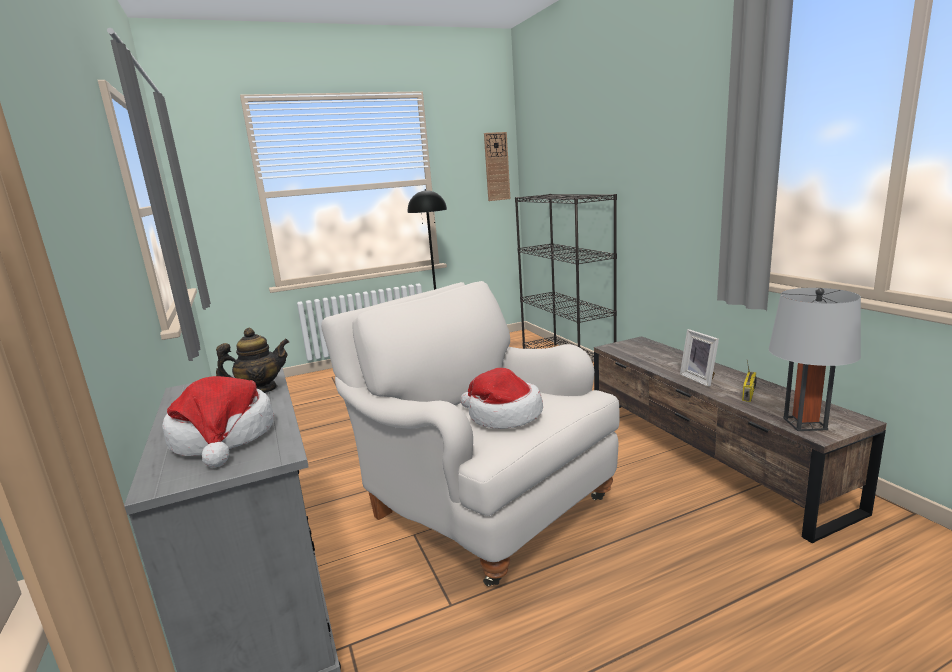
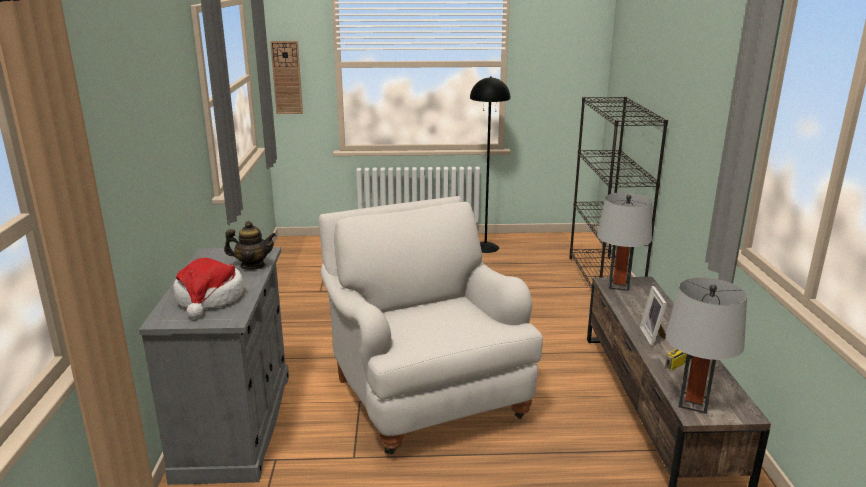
camera: 20 degrees right, 5 degrees up
(497, 166) = (584, 53): wall clock -> wall clock (287, 77)
(503, 415) = (431, 326): hat -> none
(623, 348) = (619, 285): none -> grey table lamp

